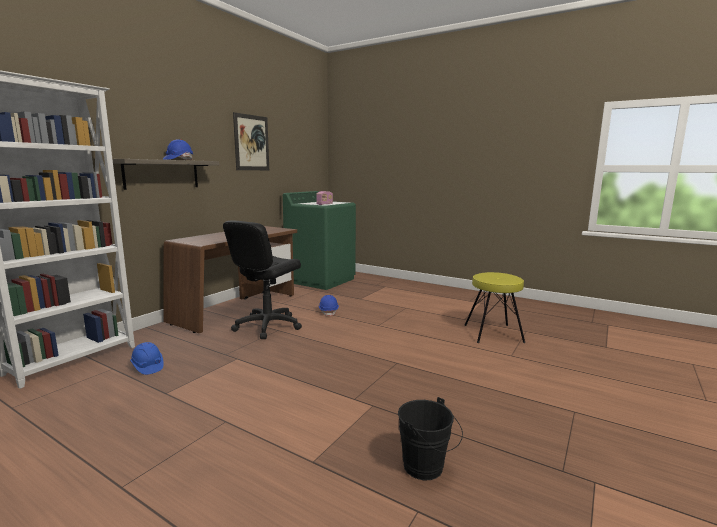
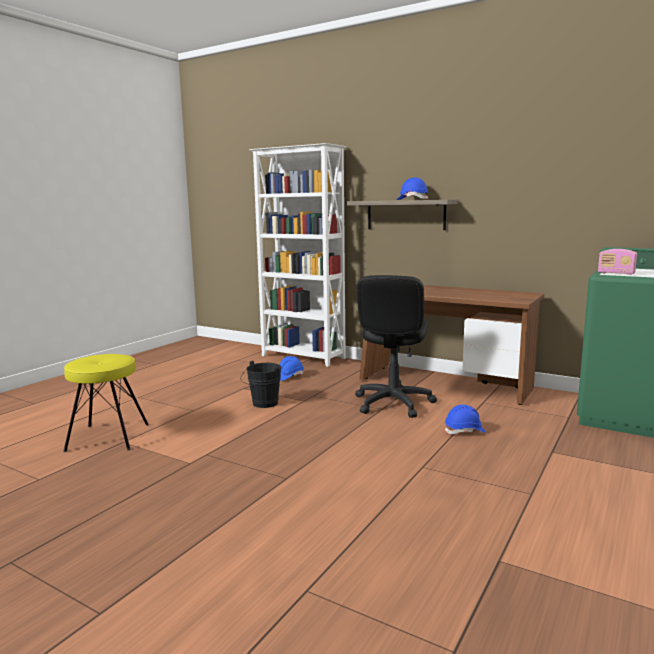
camera: 90 degrees right, 0 degrees up
(251, 143) = (544, 169): picture -> none
(267, 326) = (393, 403): black office chair -> black office chair turned 105 degrees counterclockwise
(427, 468) = (78, 485): black bucket -> black bucket (263, 404)
(493, 333) = (419, 588): yellow stool -> yellow stool (108, 437)

